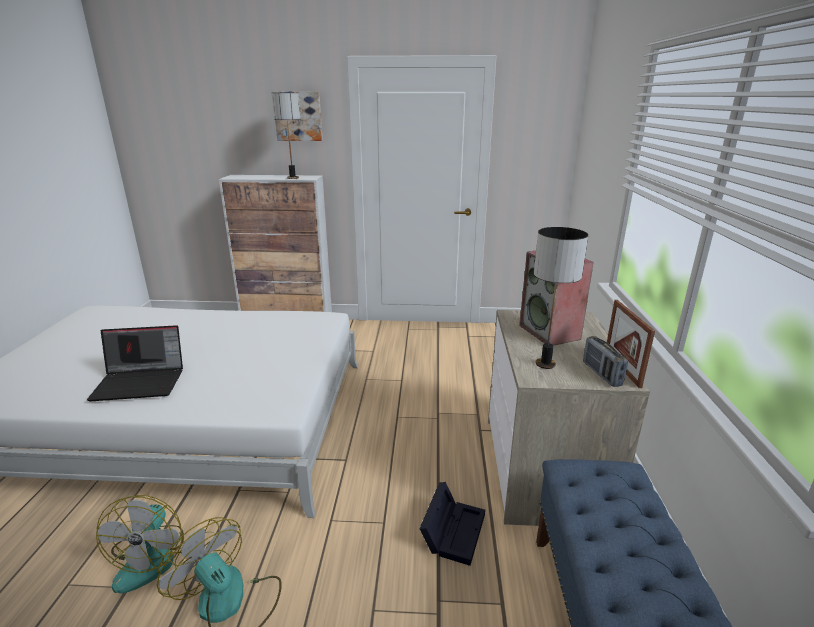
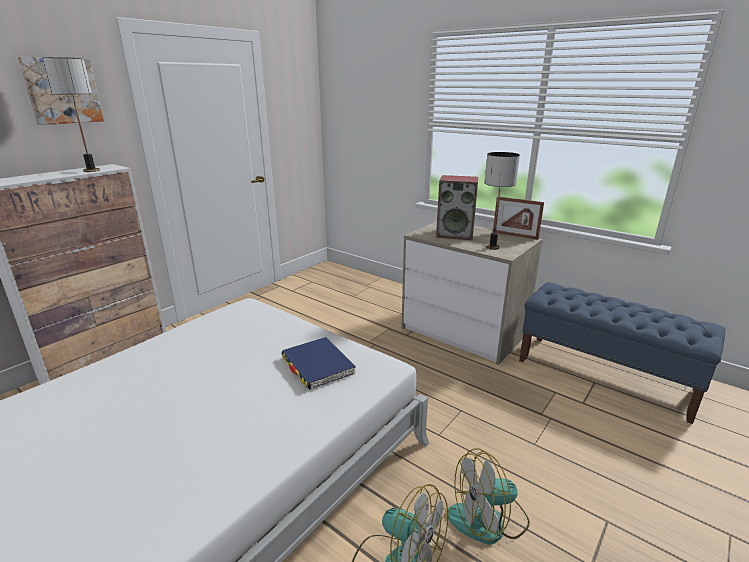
camera: 55 degrees left, 0 degrees up
(141, 382) = (222, 442): laptop -> none
(260, 379) = (317, 365): none -> blue book
(453, 530) = (489, 385): black storage box -> none
(601, 374) = (516, 241): radio -> none

